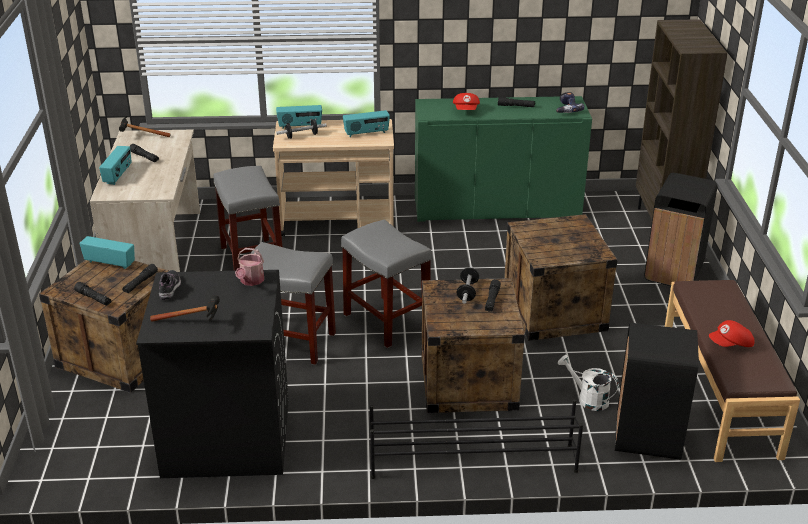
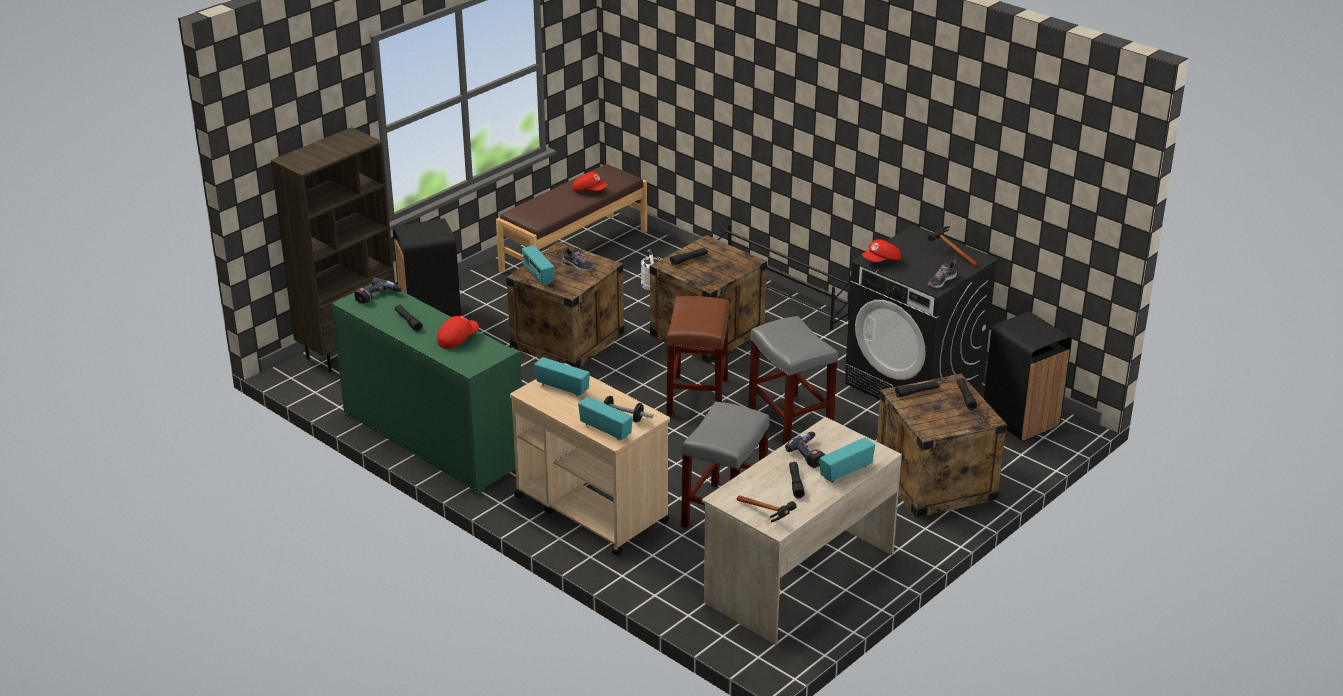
camera: 135 degrees left, 0 degrees up
(110, 263) = (924, 423): radio -> radio (538, 276)
(154, 174) = (810, 454): none -> power drill
(251, 281) = (881, 261): watering can -> red cap
(385, 321) = (698, 397): grey stool -> brown stool
(467, 292) = (694, 271): dumbbell -> none
(559, 248) = (578, 266): none -> shoe
(647, 437) = (659, 256): black trash can -> black trash can (1020, 421)

